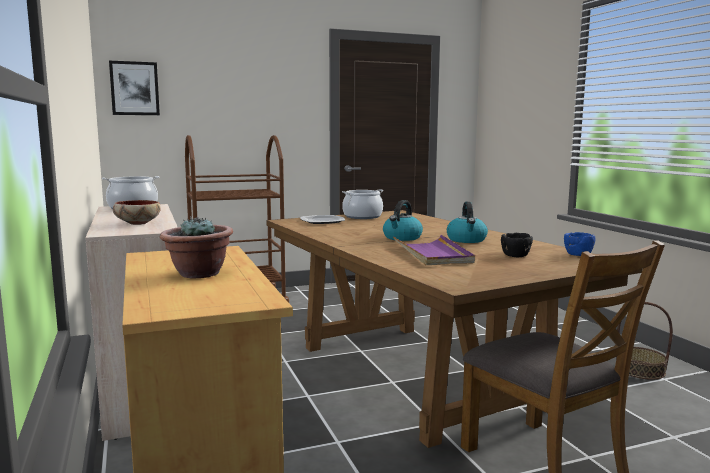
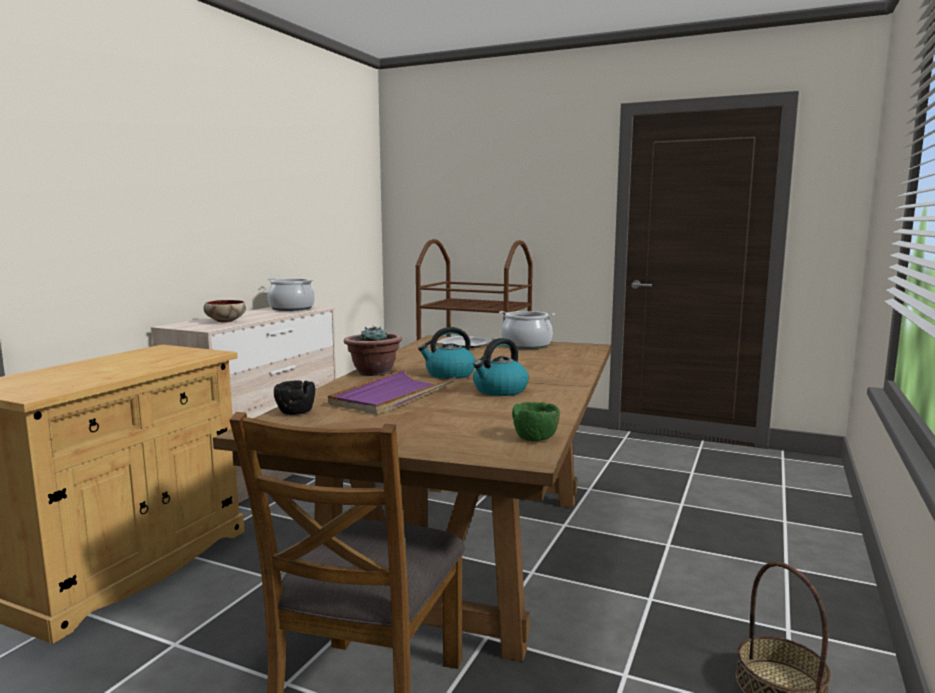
camera: 45 degrees right, 0 degrees up
(134, 88) = (411, 191): picture -> none
(198, 274) = (110, 367): potted plant -> potted plant (373, 372)
(515, 255) = (457, 419): black bowl -> black bowl (295, 412)
(578, 254) = (535, 438): blue bowl -> green bowl

